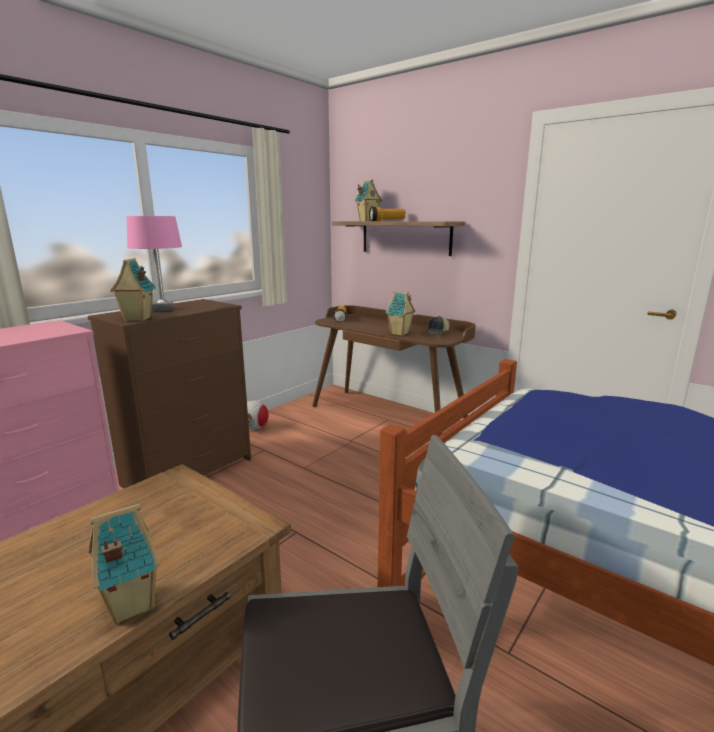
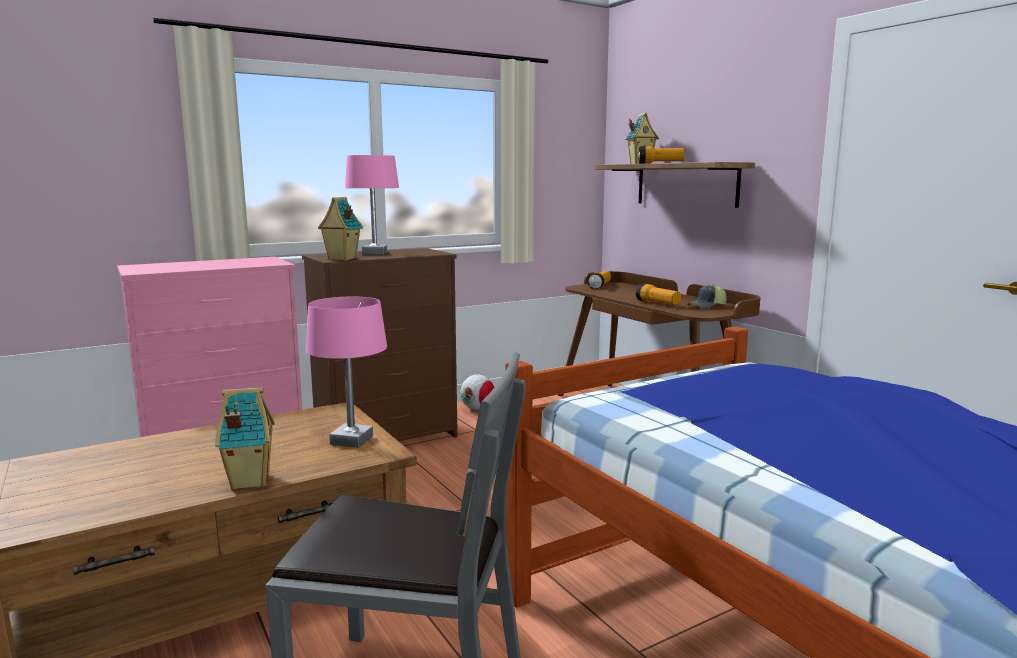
camera: 20 degrees right, 5 degrees down
(214, 516) = (352, 440): none -> pink table lamp
(400, 333) = (658, 304): toy house -> flashlight

